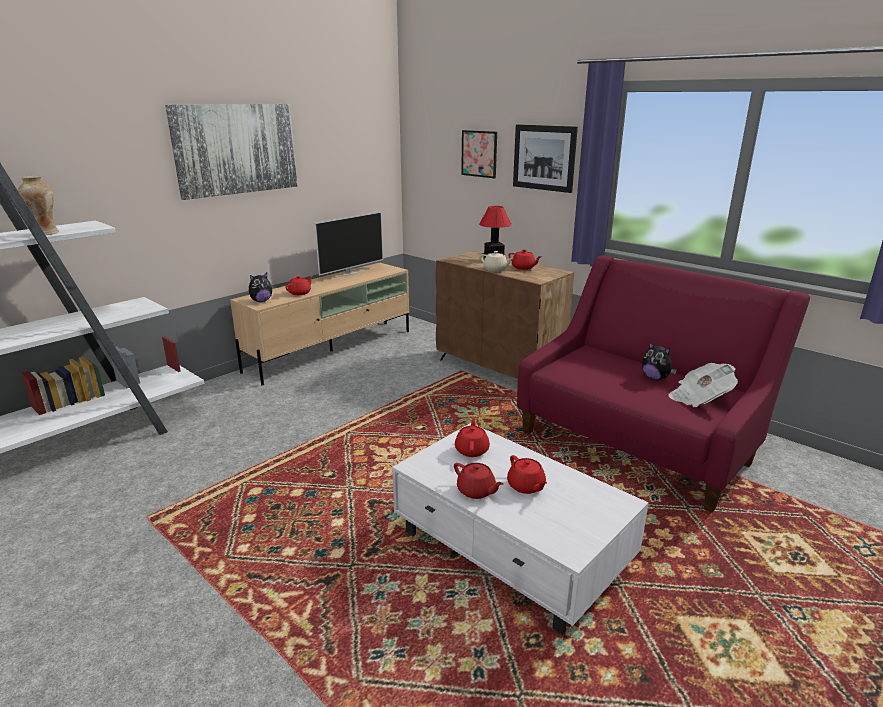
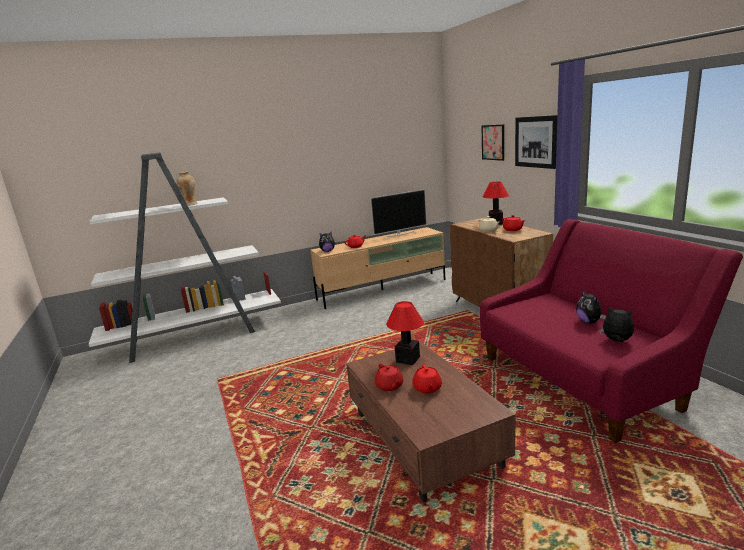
camera: 25 degrees right, 5 degrees down
(236, 149) = (317, 150): picture -> none
(472, 450) = (407, 359): red teapot -> table lamp
(512, 550) = (424, 439): white coffee table -> brown coffee table
(699, 398) = (616, 341): newspaper -> plush toy

